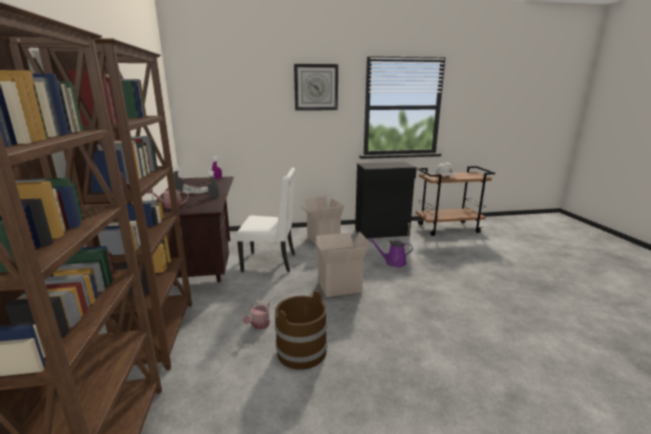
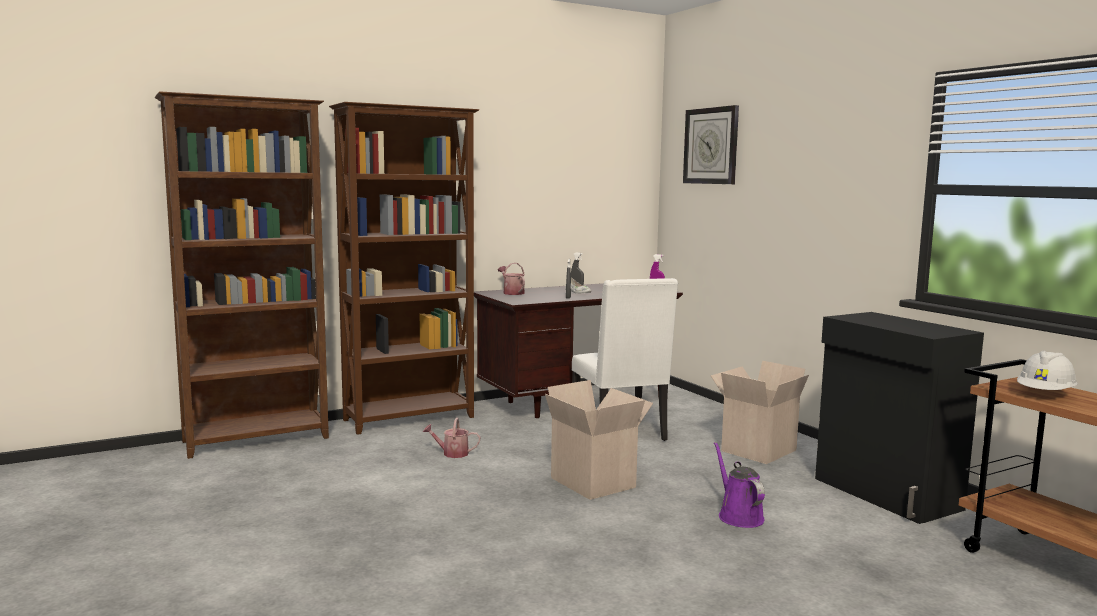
camera: 70 degrees right, 10 degrees down
(302, 351) = (412, 482): brown bucket -> none
(316, 87) = (835, 145): wall clock -> wall clock (711, 146)

